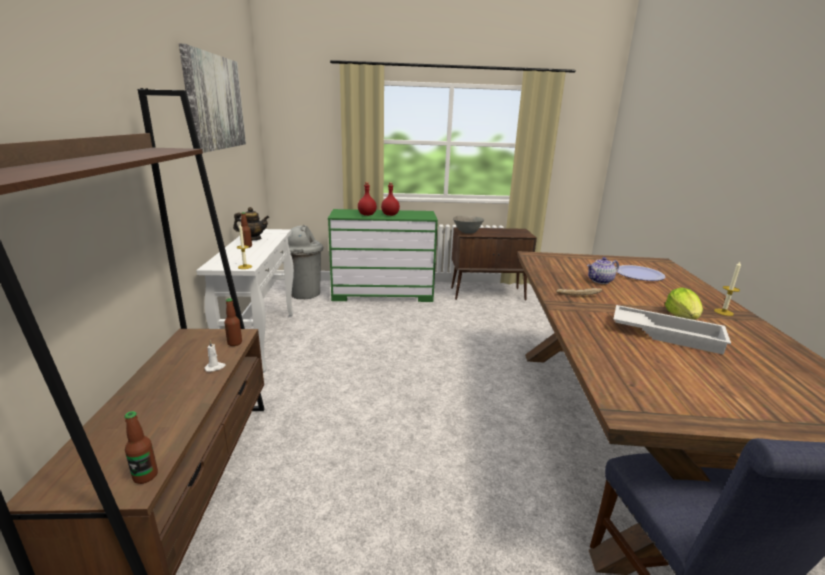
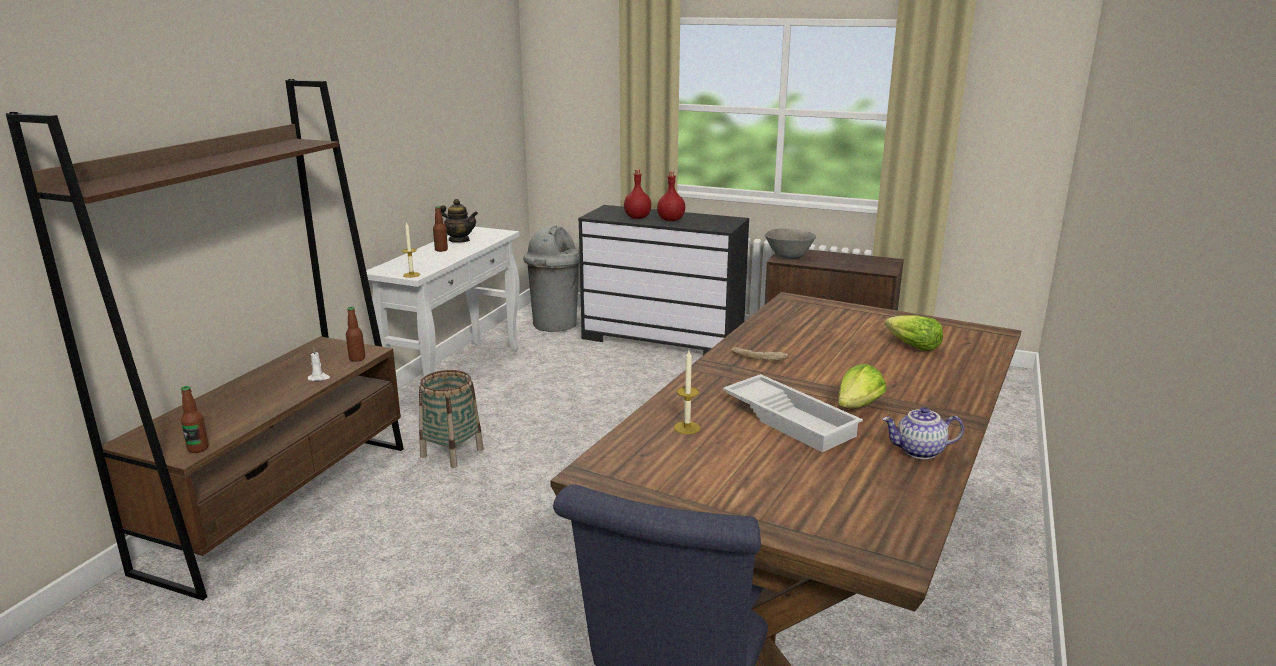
camera: 25 degrees right, 0 degrees up
(215, 102) = (421, 68): picture -> none
(307, 403) = (452, 453): none -> basket
(383, 293) = (663, 338): green dresser -> black dresser
(600, 281) = (829, 347): teapot -> teapot (919, 452)
(639, 274) = (912, 346): plate -> lettuce
(723, 312) = (939, 411): candle -> candle (687, 428)

